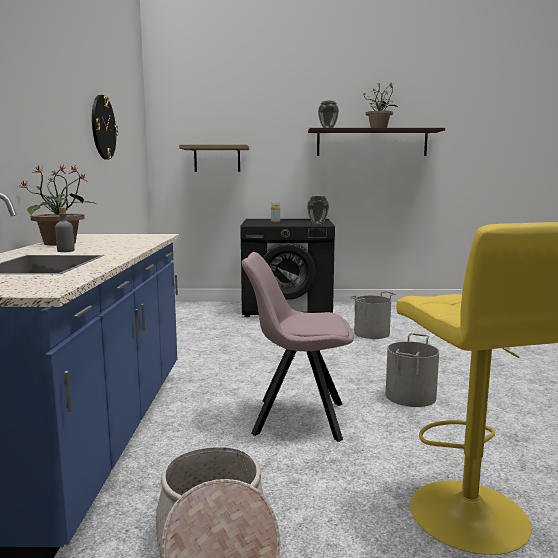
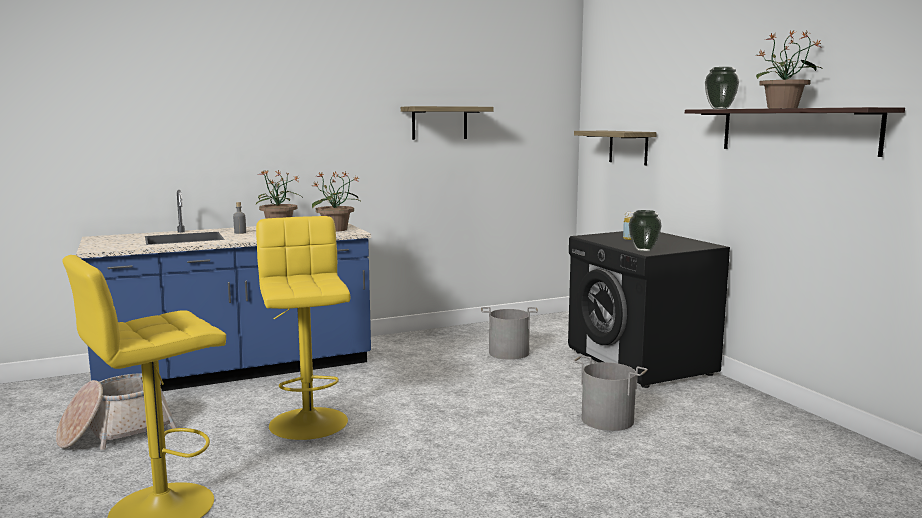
camera: 65 degrees right, 0 degrees up
(103, 127) = (439, 123): wall clock -> shelf
(132, 236) = (336, 229): none -> potted plant
(298, 419) = (309, 423): pink chair -> yellow stool
(409, 396) = (400, 463): grey bucket -> grey bucket (508, 352)

